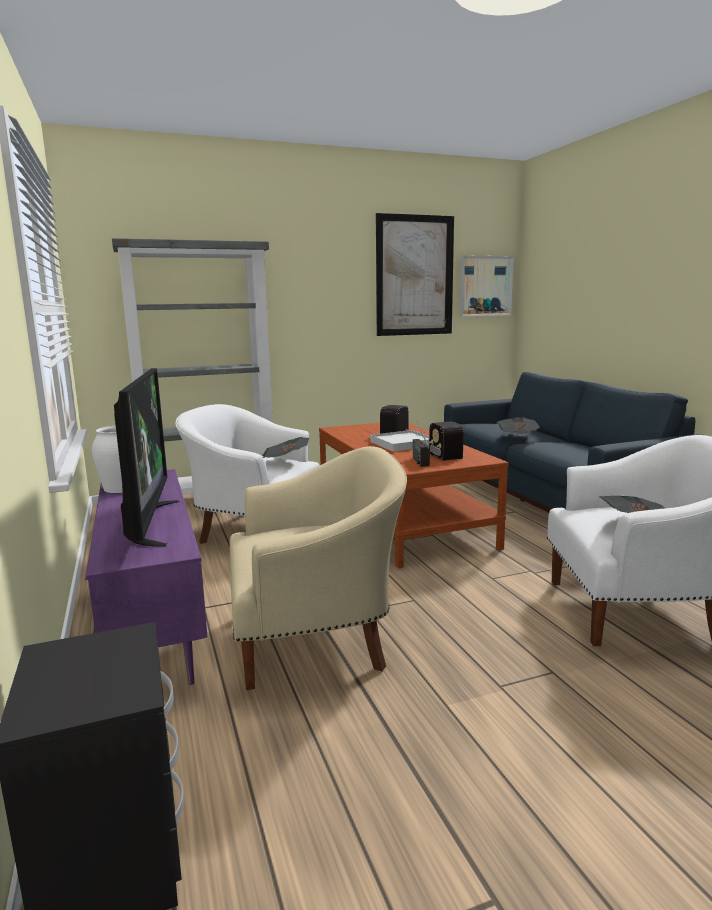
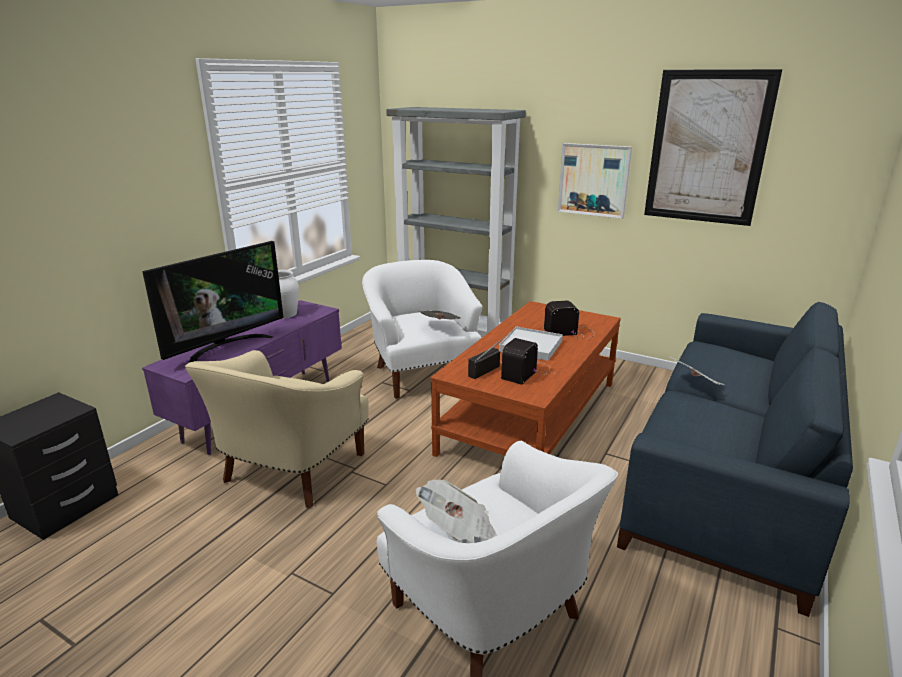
camera: 50 degrees right, 10 degrees up
(316, 640) = (290, 471): beige armchair -> beige armchair turned 75 degrees clockwise
(485, 286) = (822, 168): picture -> picture (593, 180)

